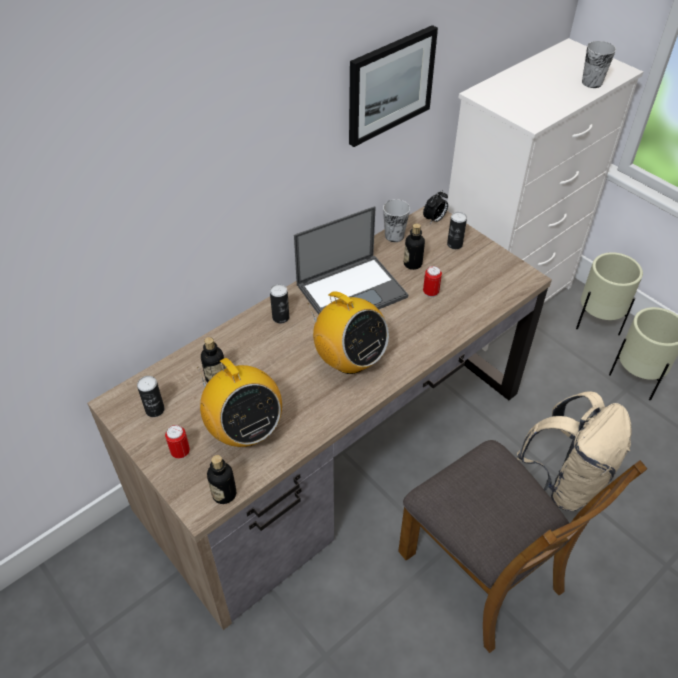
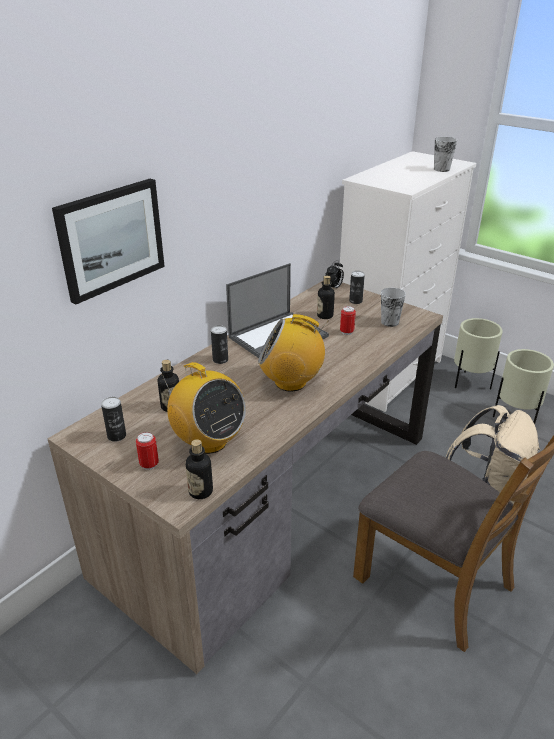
camera: 10 degrees left, 15 degrees down
(349, 360) = (291, 382): radio -> radio turned 150 degrees clockwise
(390, 85) = (292, 162): picture -> picture (111, 239)
(394, 236) = (303, 300): cup -> cup (390, 322)

